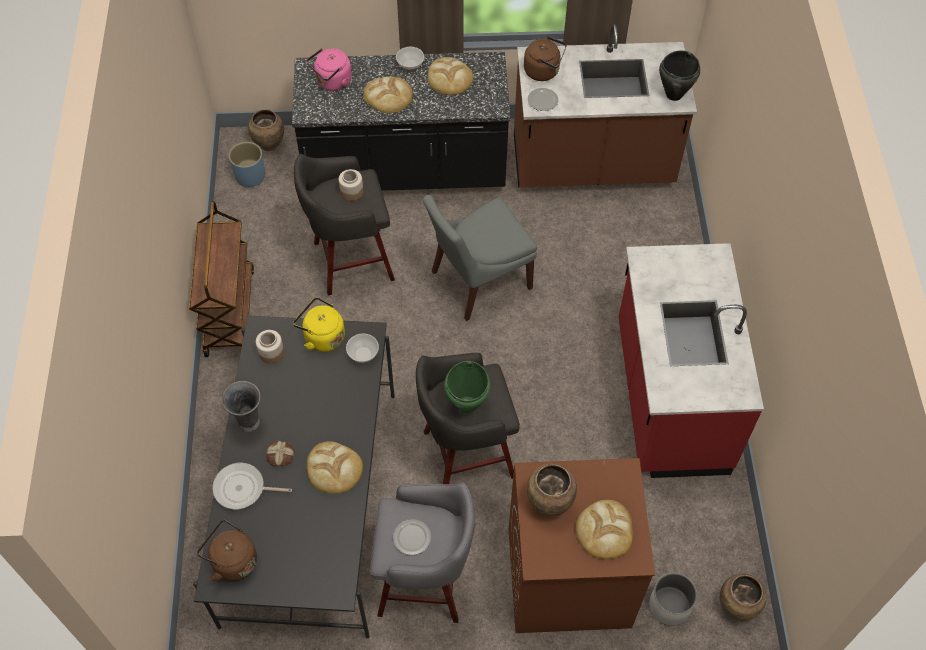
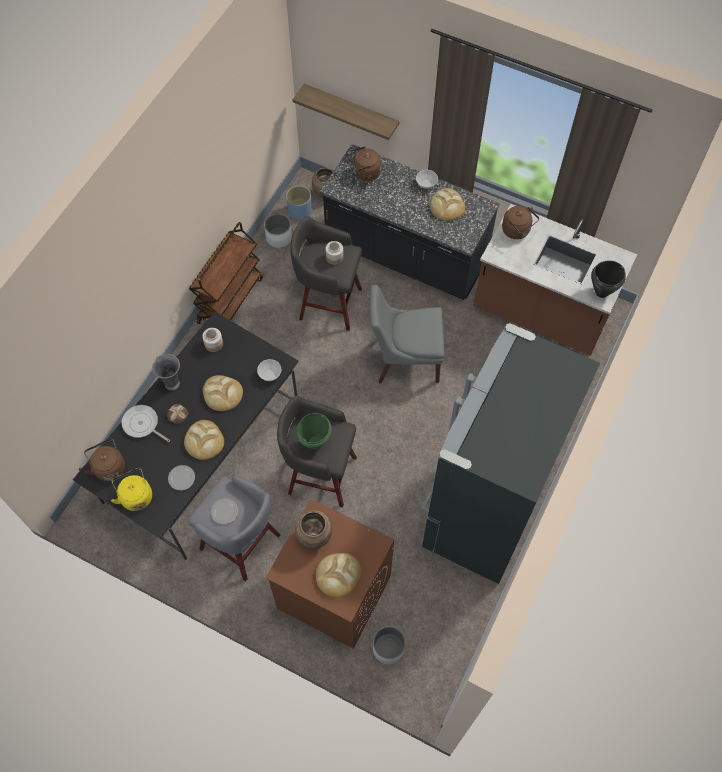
camera: 30 degrees right, 5 degrees up
(244, 216) = (278, 238): none -> white planter
(278, 18) = (351, 111): none -> shelf
(322, 336) = (251, 349): yellow kettle -> yellow kettle (135, 495)
(332, 82) = (365, 173): pink kettle -> brown kettle
(388, 96) = (396, 200): bread -> bread (222, 394)
(543, 101) = (502, 253): plate -> plate (181, 478)
(669, 397) = (483, 508): red counter -> black fridge
(737, 607) = (432, 675): brown vase -> none

